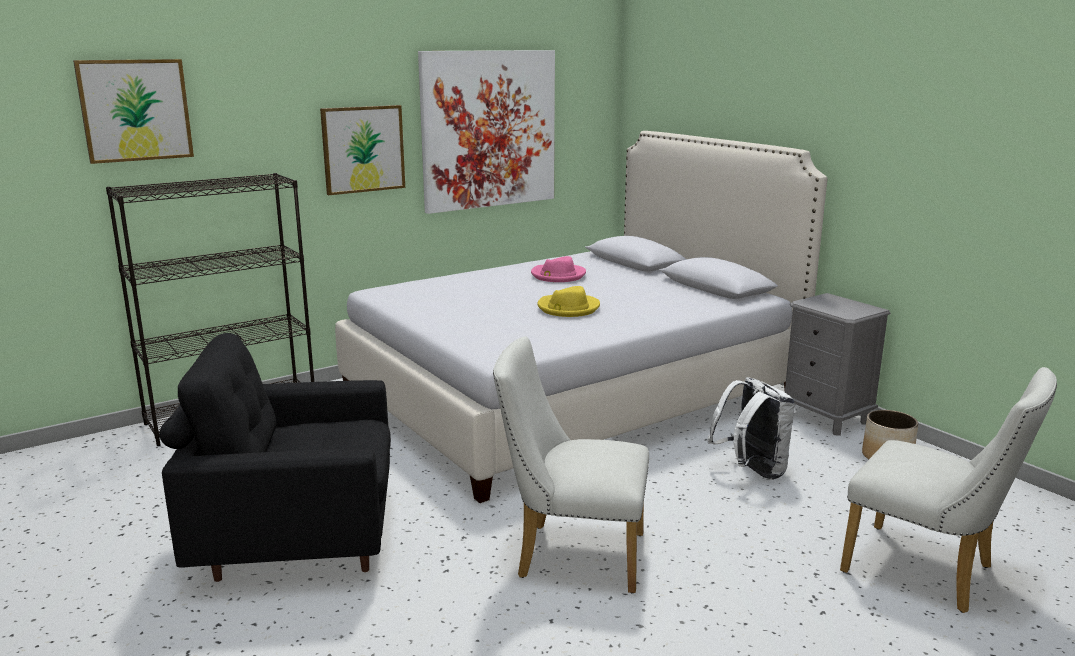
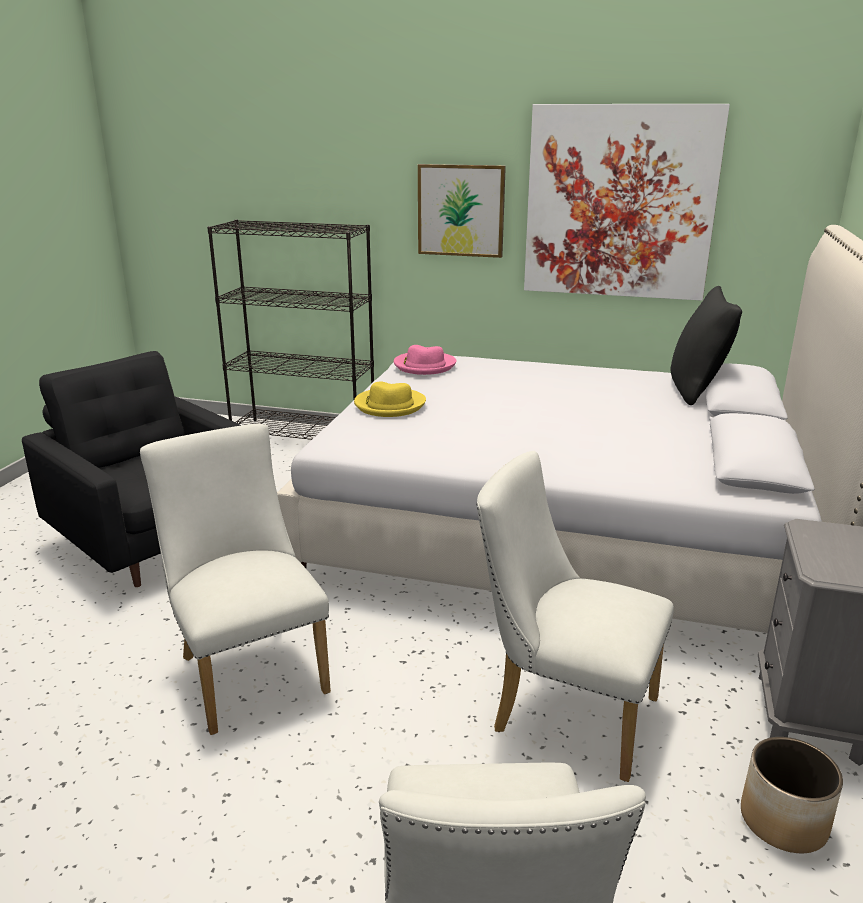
camera: 50 degrees right, 5 degrees up
(135, 110) = (261, 156): picture -> none
(557, 275) = (602, 391): pink hat -> pink hat (424, 366)
(568, 308) = (513, 425): yellow hat -> yellow hat (389, 405)
(600, 261) = (696, 390): none -> black pillow
(751, 471) = (563, 712): white backpack -> white chair

